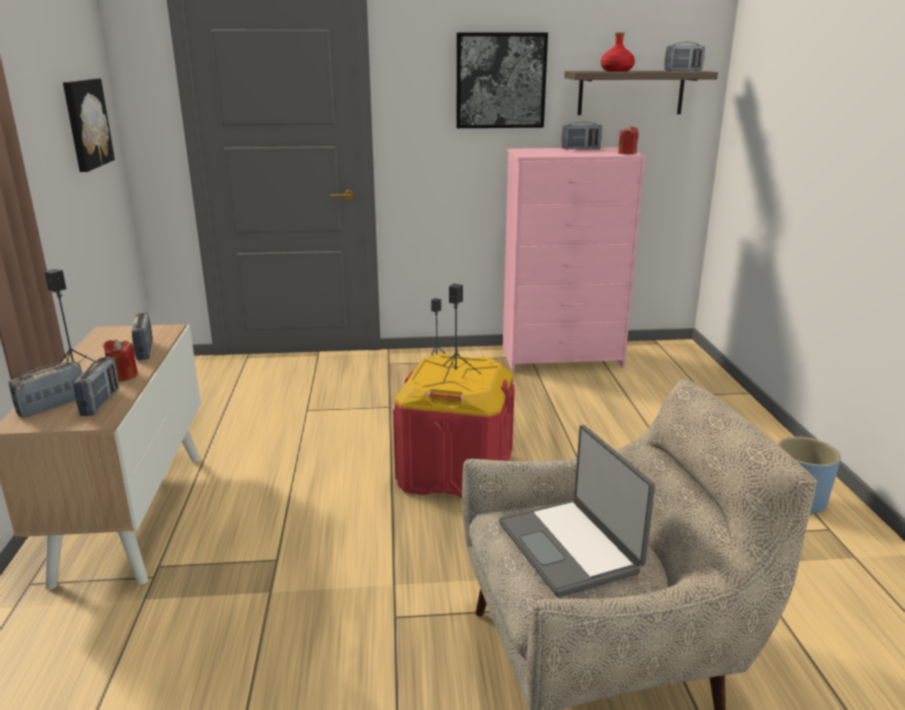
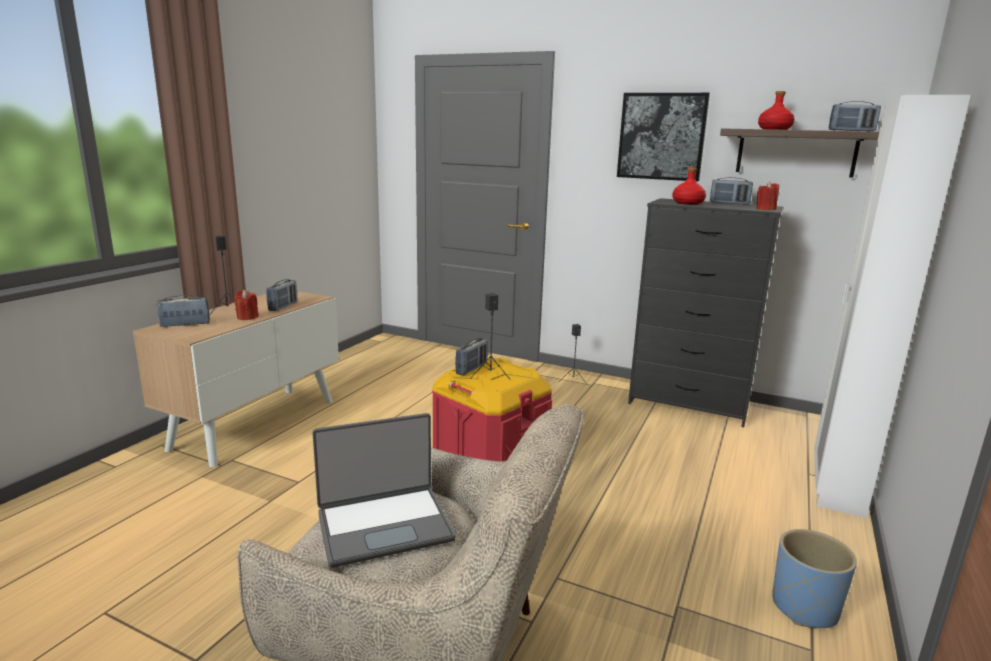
camera: 30 degrees right, 5 degrees down
(85, 123) = (336, 153): picture -> none
(100, 403) = (209, 328): radio -> radio (471, 369)
(551, 153) = (687, 203): none -> red bottle
(563, 357) = (690, 404): pink dresser -> black dresser
(570, 547) = (384, 525): laptop -> laptop turned 120 degrees counterclockwise
(731, 398) = (836, 485): none -> white wardrobe

